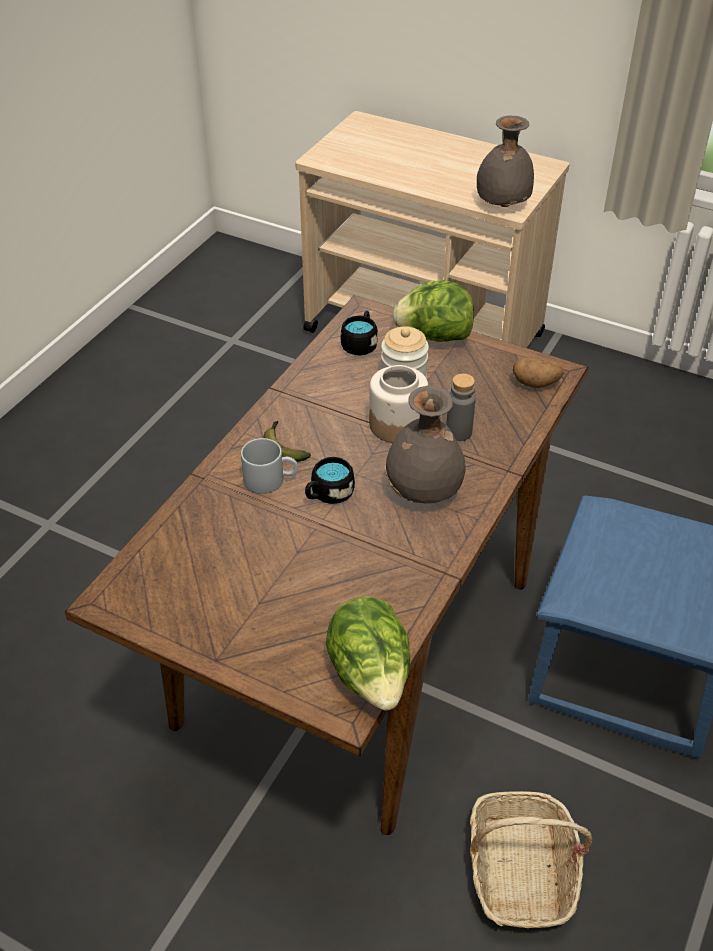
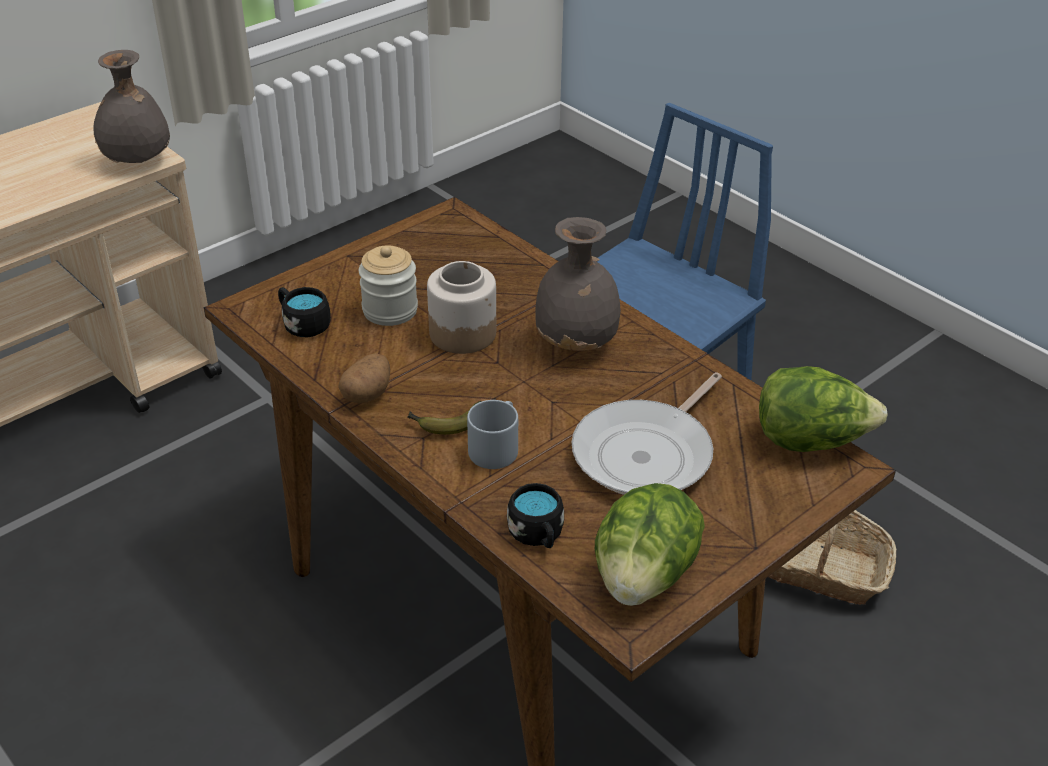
camera: 70 degrees left, 5 degrees down
(302, 568) = (647, 453): none -> frying pan
(328, 494) = (545, 409): black mug -> black mug (538, 535)
(434, 337) = (333, 271): lettuce -> lettuce (643, 577)
(458, 432) = (501, 297): grey bottle -> none
(536, 383) = (459, 231): potato -> potato (367, 394)

